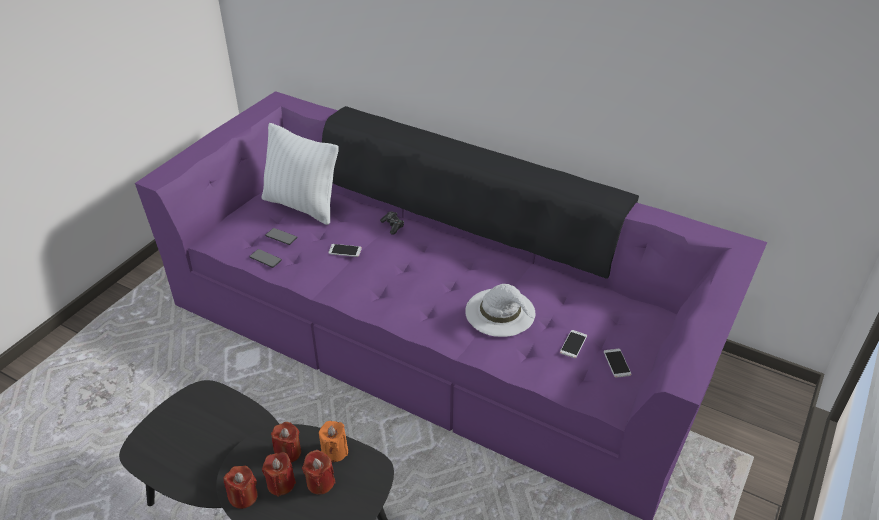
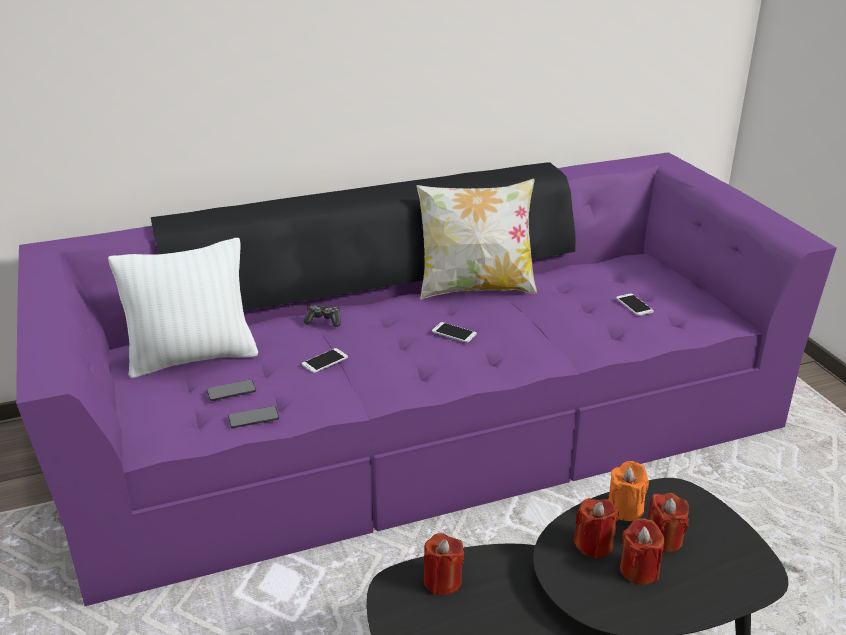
camera: 50 degrees left, 10 degrees down
(243, 496) = (633, 610): red candle -> red candle (442, 581)
(501, 312) = (548, 319): white hat -> none
(510, 262) = (476, 288): none -> pillow
(617, 363) = (681, 297): phone -> phone (454, 333)

